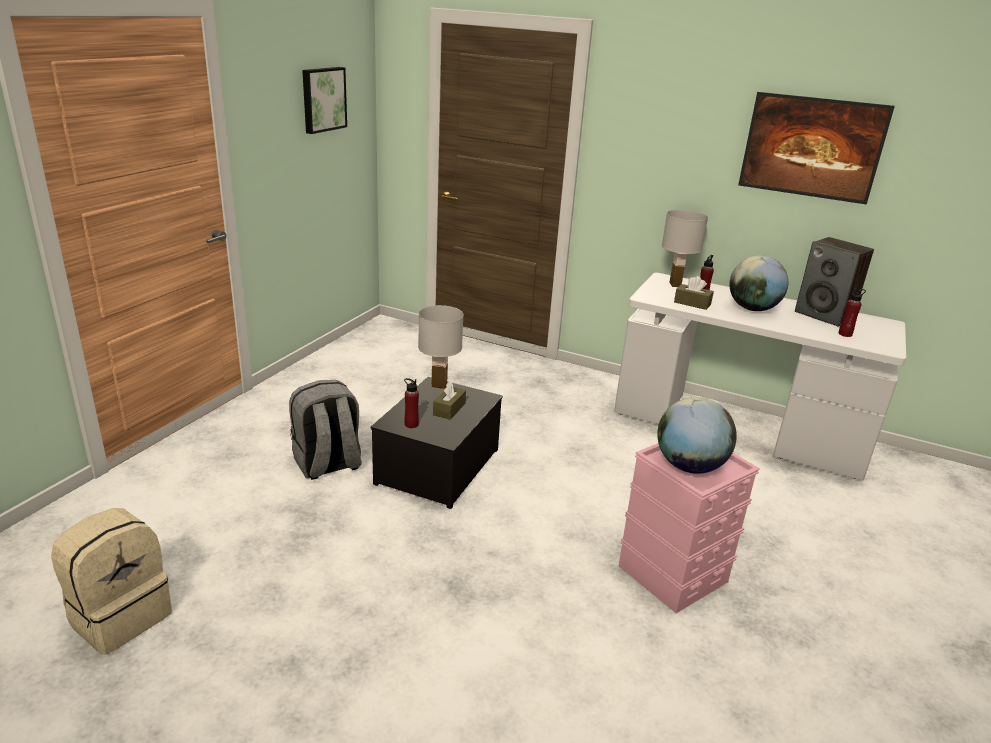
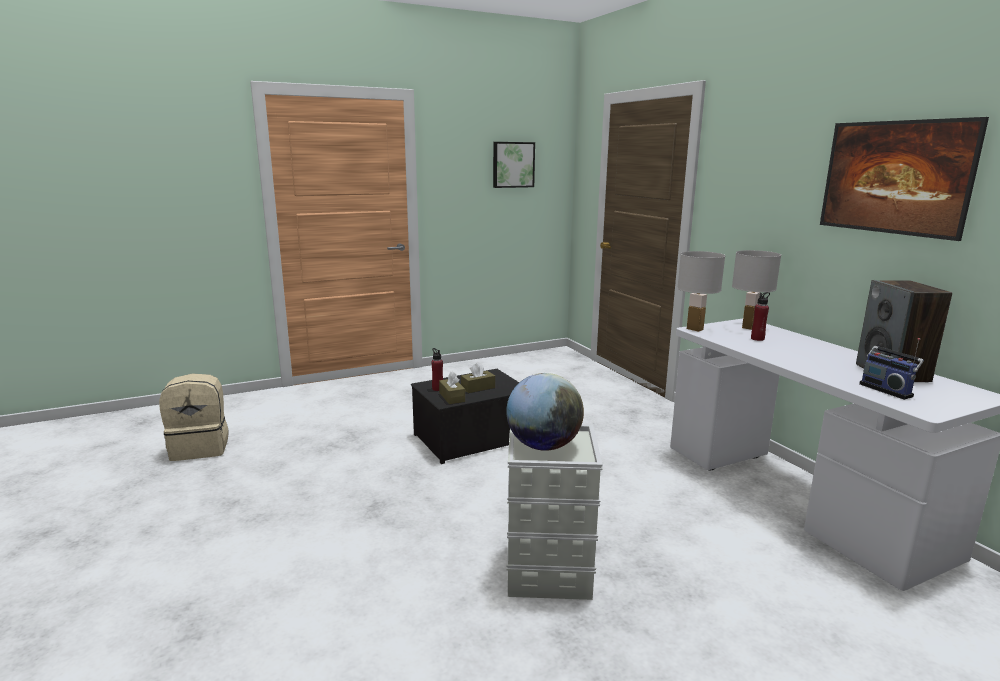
camera: 40 degrees right, 10 degrees down
(327, 465) = (403, 416): grey backpack -> none
(439, 385) = (495, 374): white table lamp -> white table lamp (695, 329)
(671, 574) = (547, 570): pink storage box -> grey storage box
(692, 303) = (737, 340): brown tissue box -> brown tissue box (452, 397)
(752, 309) = (802, 354): globe -> none
(845, 334) = (887, 390): red bottle -> radio

